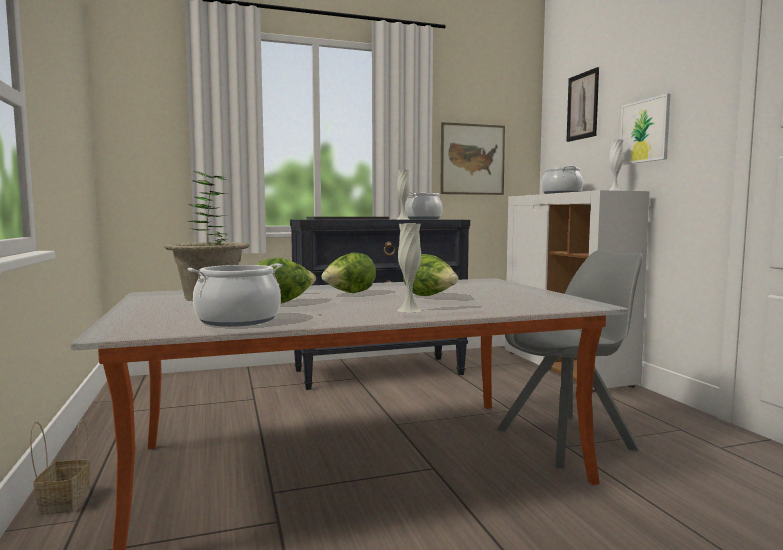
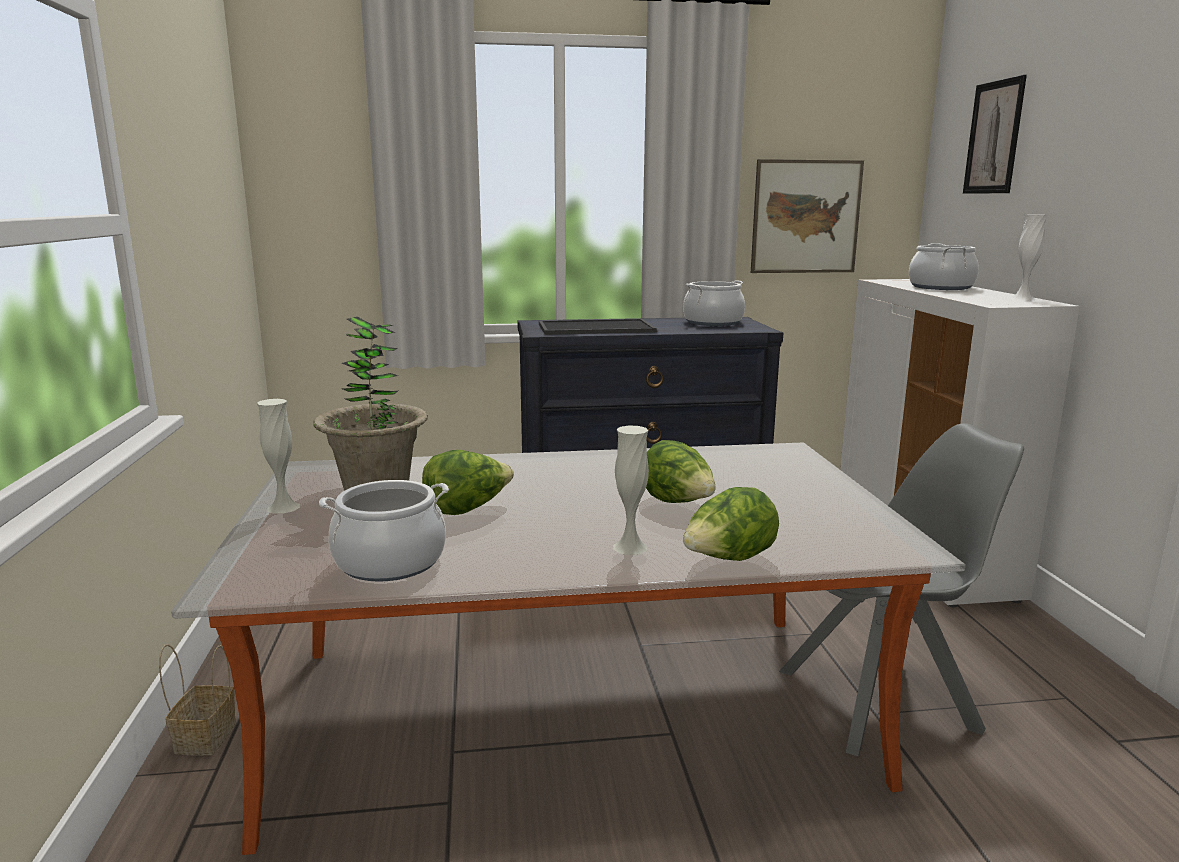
camera: 10 degrees right, 10 degrees up
(349, 293) = (567, 486): lettuce -> lettuce (728, 560)
(403, 219) = (680, 328): white vase -> white vase (283, 507)
(644, 131) = (1086, 202): picture -> none

